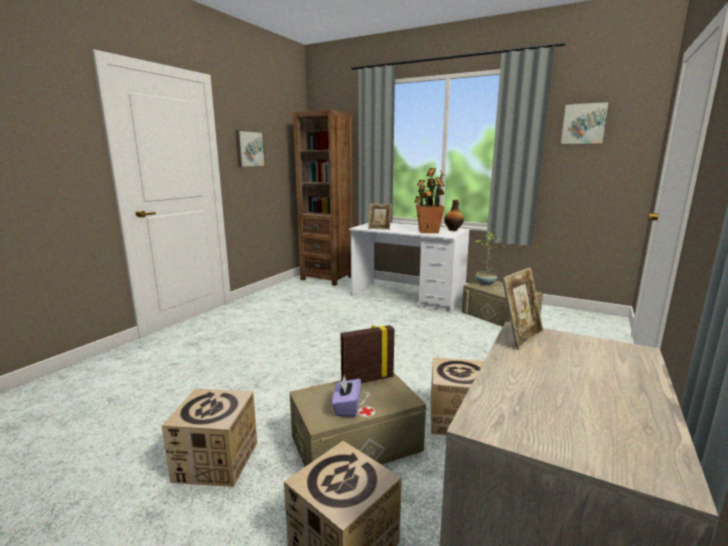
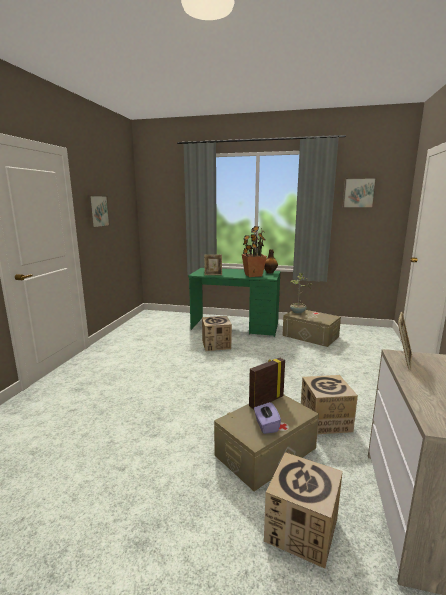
camera: 15 degrees left, 0 degrees up
(216, 461) = (166, 488): cardboard box -> cardboard box (216, 345)
(327, 278) = (161, 316): brown bookcase -> none
(407, 296) = (235, 326): white desk -> green desk

